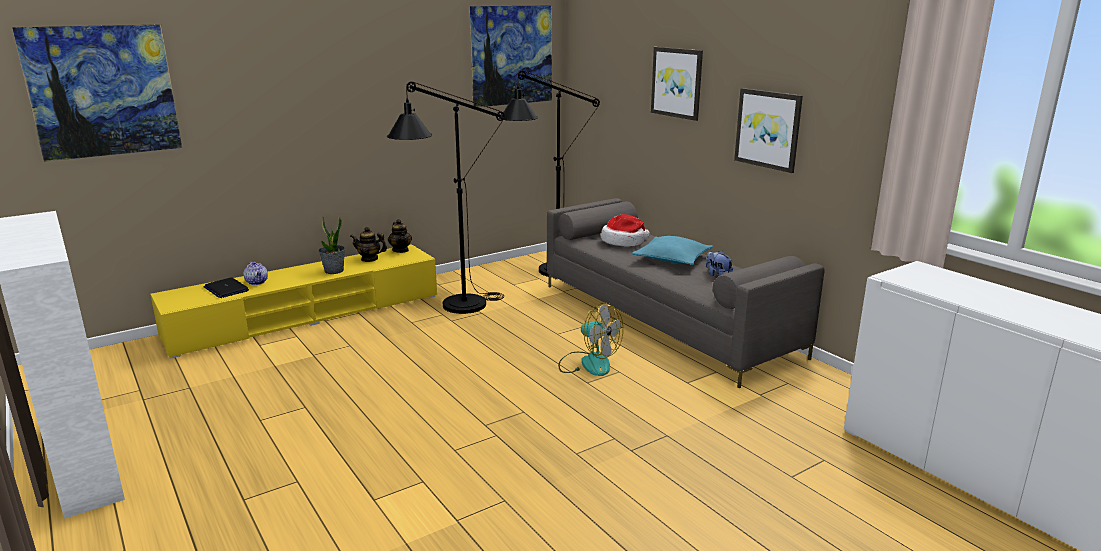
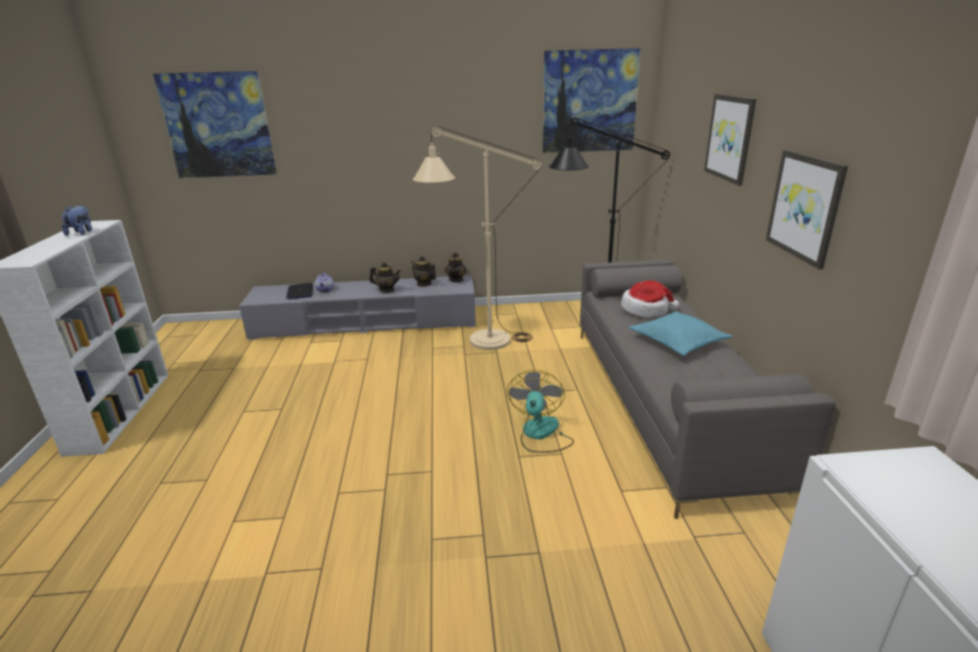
camera: 30 degrees right, 5 degrees up
(307, 315) = (366, 323): yellow tv stand -> grey tv stand
(334, 271) = (386, 290): potted plant -> teapot
(453, 308) = (478, 341): black floor lamp -> beige floor lamp
(588, 363) = (540, 434): fan -> fan turned 150 degrees counterclockwise
(718, 275) = (710, 375): plush toy -> plush toy (81, 232)

